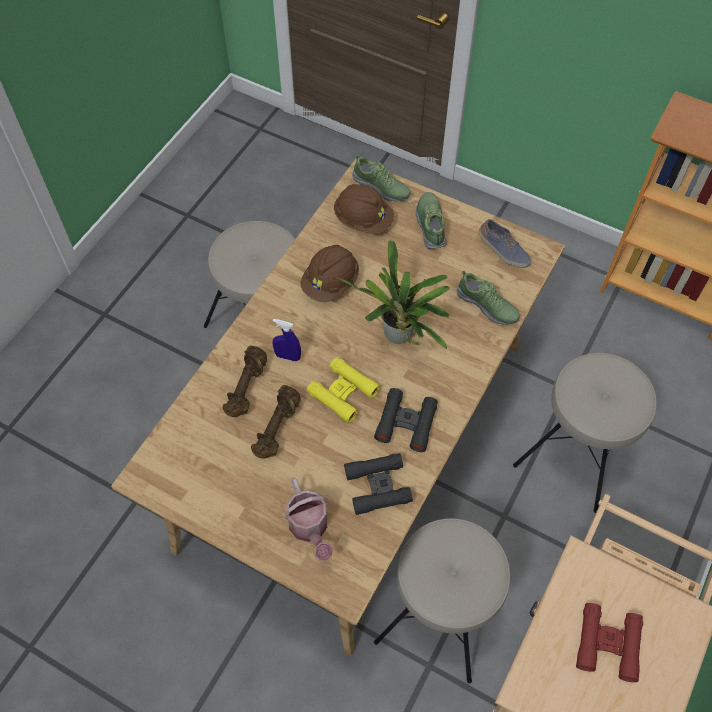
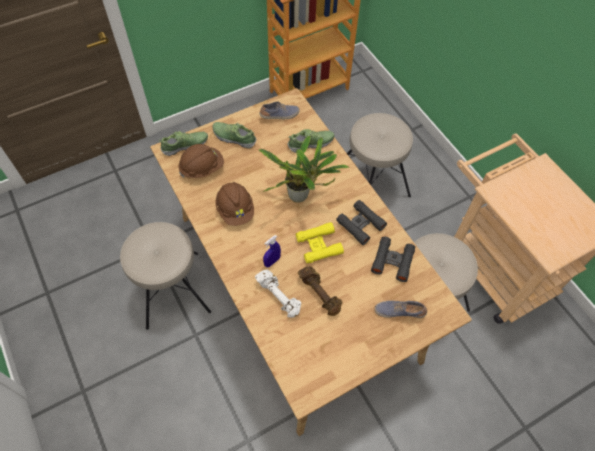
camera: 60 degrees left, 0 degrees up
(247, 388) = (279, 296): brown dumbbell -> white dumbbell
(310, 528) = (399, 311): watering can -> shoe
(608, 644) = (542, 207): red binoculars -> none

